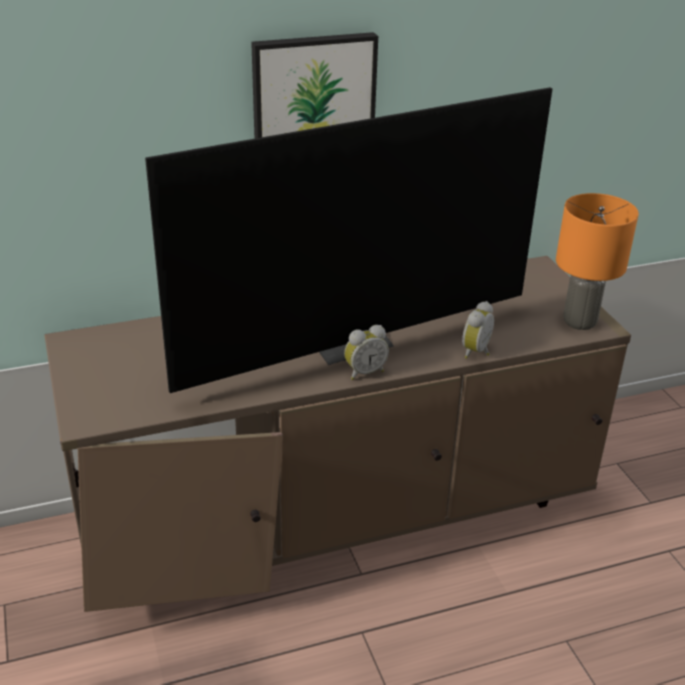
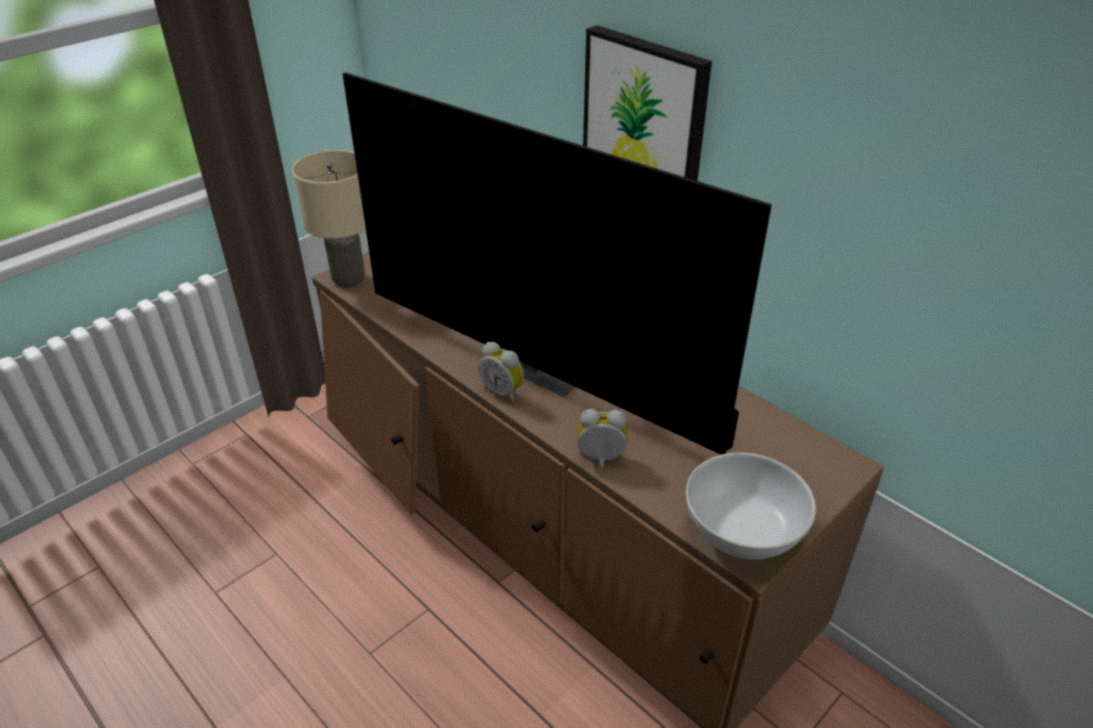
camera: 65 degrees right, 5 degrees up
(99, 416) = (349, 280): none -> beige table lamp
(581, 323) = (742, 535): orange table lamp -> white bowl

